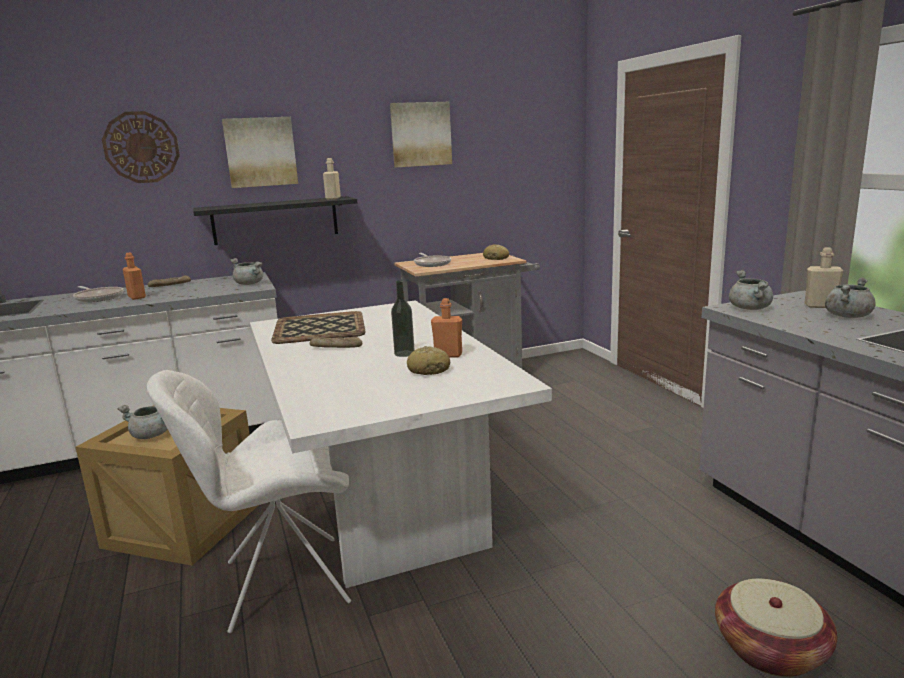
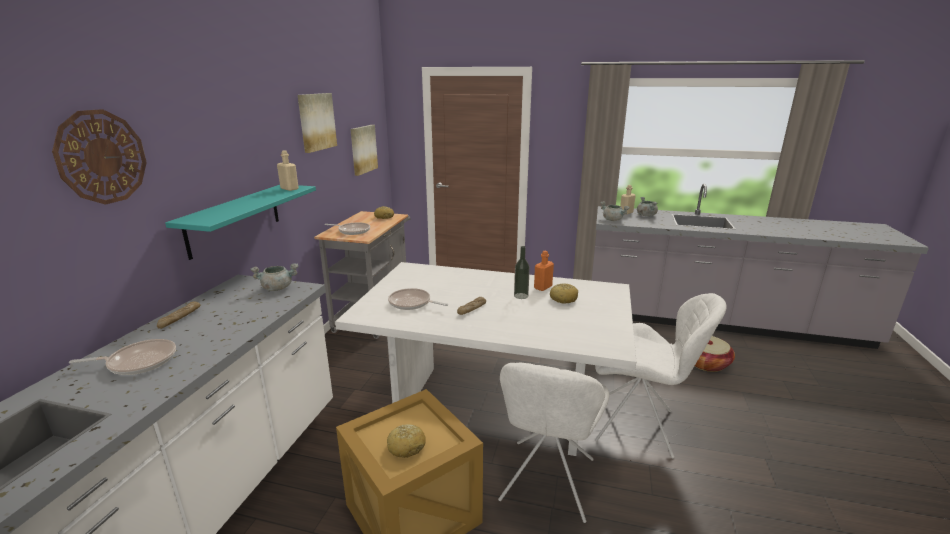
camera: 55 degrees left, 5 degrees up
(137, 297) = (198, 341): orange bottle -> none
(152, 435) = (406, 446): grey cooking pot -> bread
(260, 152) = (216, 149): picture -> picture (363, 149)
(275, 220) = (235, 219): black shelf -> turquoise shelf
(318, 328) = (412, 303): tray -> frying pan
(464, 622) = (638, 426): none -> white chair

